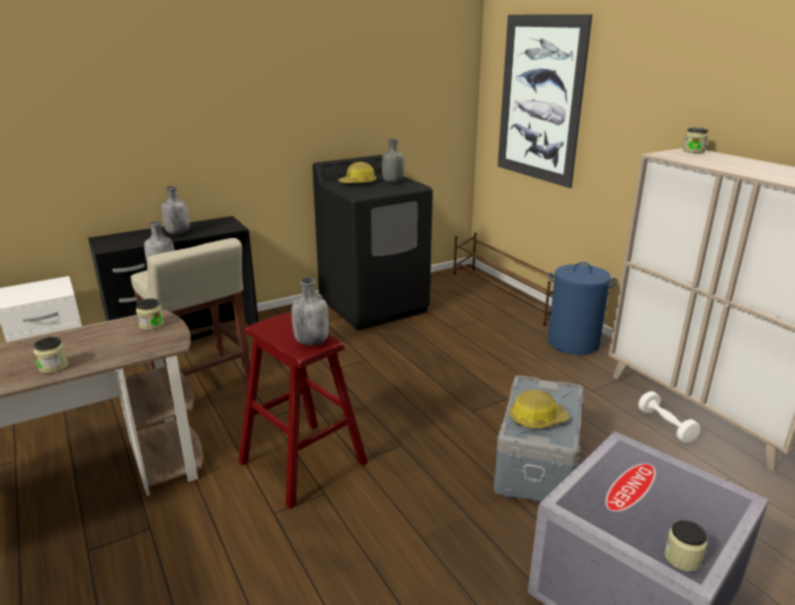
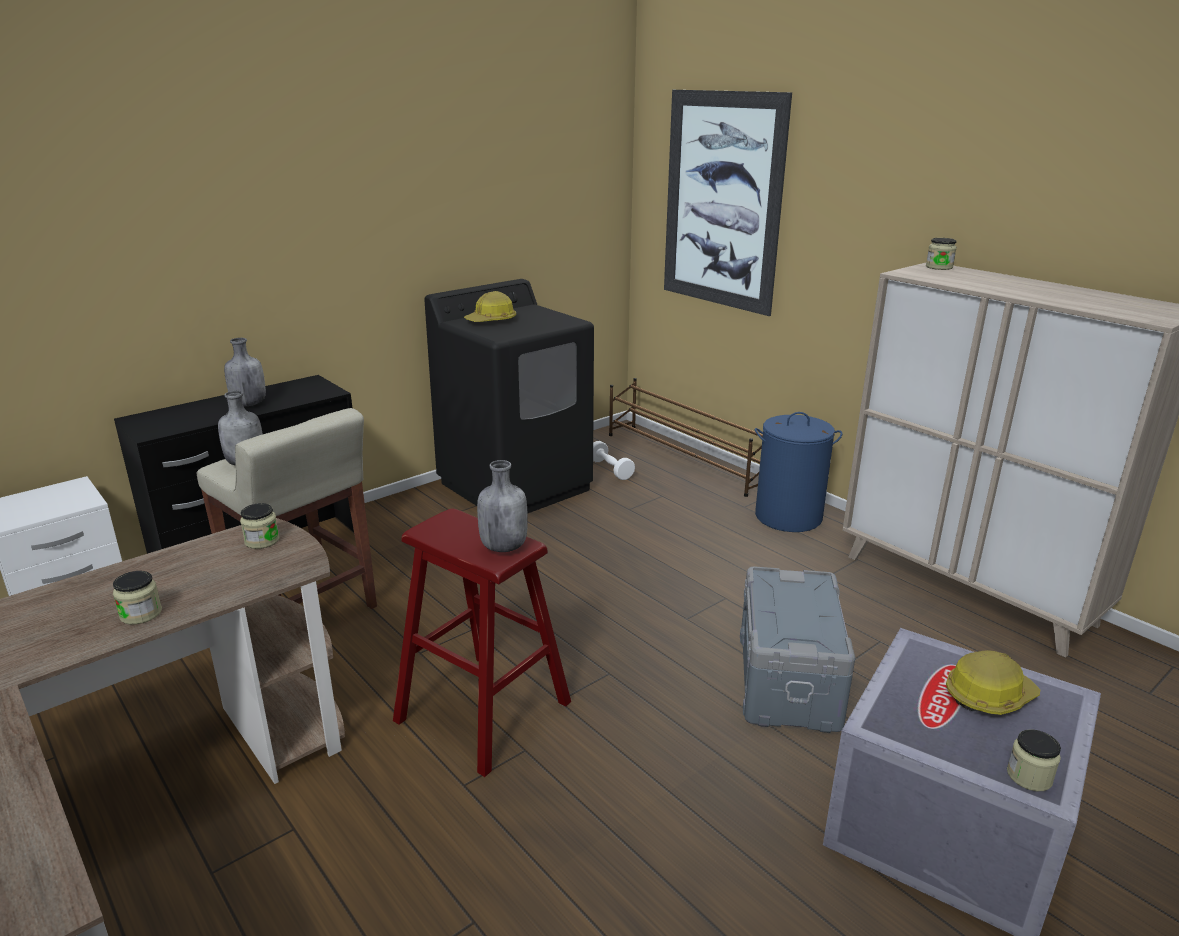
camera: 10 degrees left, 0 degrees up
(392, 182) = (537, 317): grey bottle -> none
(537, 419) = (792, 621): hard hat -> hard hat (988, 695)
(666, 426) = (928, 614): white dumbbell -> white dumbbell (610, 469)

